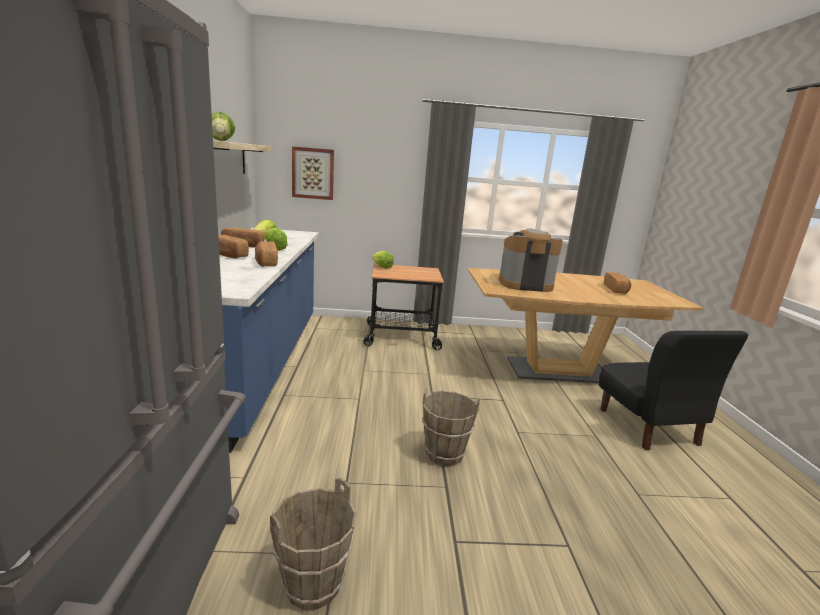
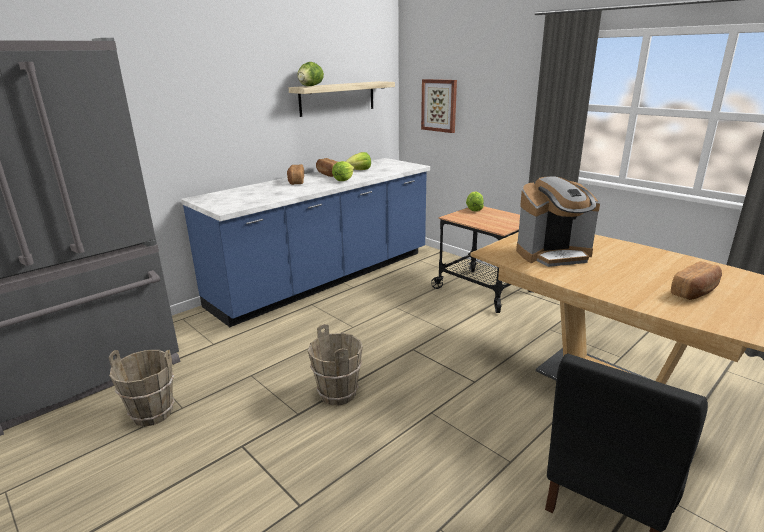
camera: 50 degrees right, 5 degrees up
(266, 262) = (302, 190): bread -> none
(525, 285) = (553, 254): coffee machine -> coffee machine turned 120 degrees clockwise

